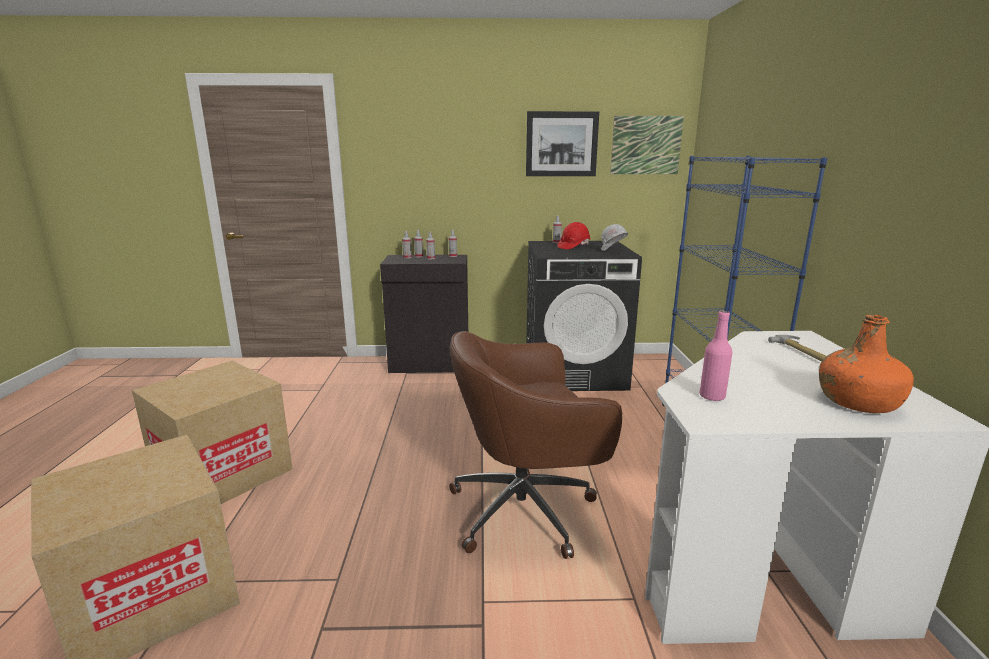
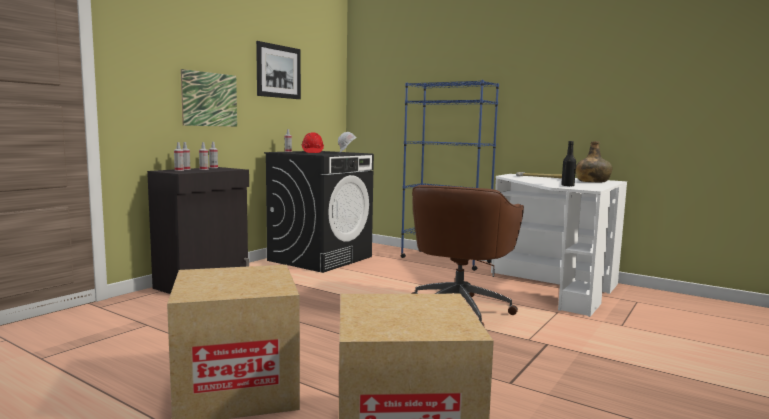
camera: 55 degrees left, 10 degrees down
(646, 145) = (324, 79): picture -> picture (210, 99)
(712, 396) = (567, 186): pink bottle -> black bottle
(858, 402) = (592, 181): orange bottle -> green bottle

